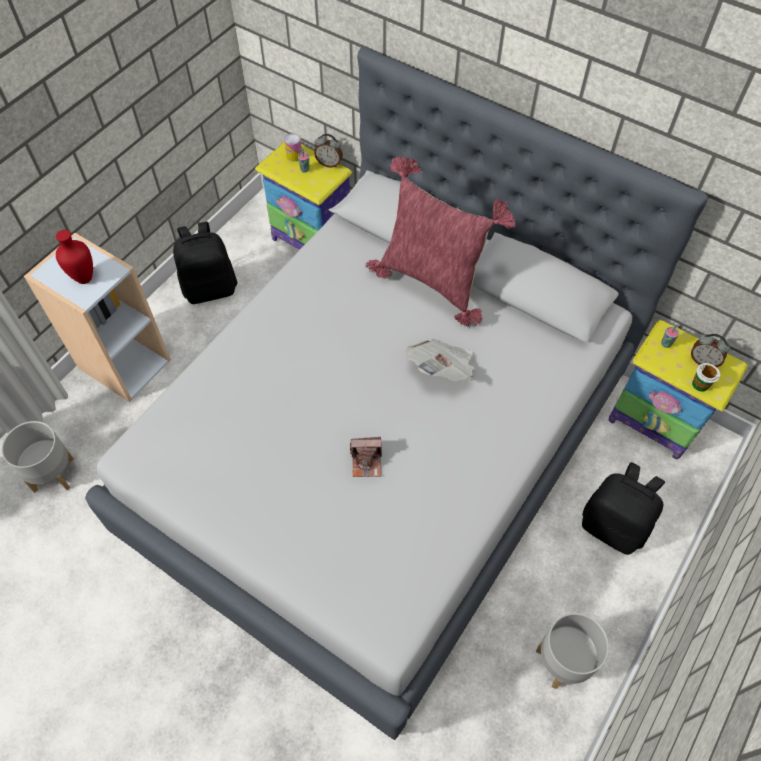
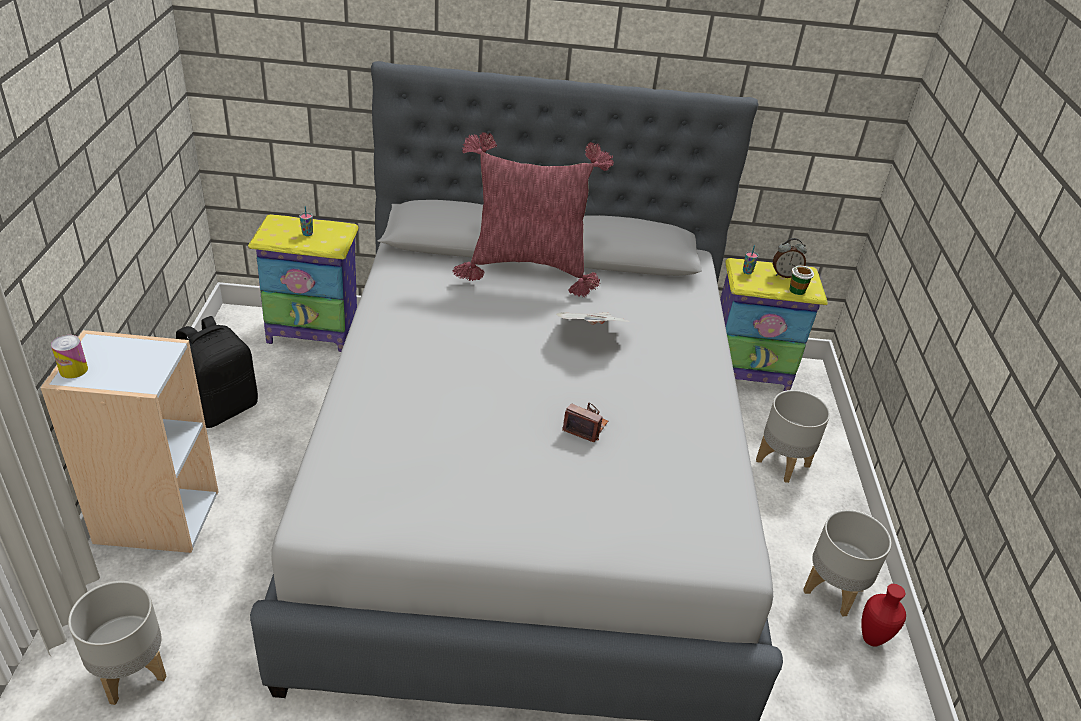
camera: 35 degrees left, 20 degrees down
(84, 279) = (132, 367): red vase -> red vase (872, 640)
(294, 155) = (286, 225): can -> can (73, 370)
(329, 163) = (330, 223): alarm clock -> none
(366, 462) = (585, 427): camera -> camera turned 120 degrees counterclockwise
(614, 526) = (783, 463): black backpack -> grey planter

